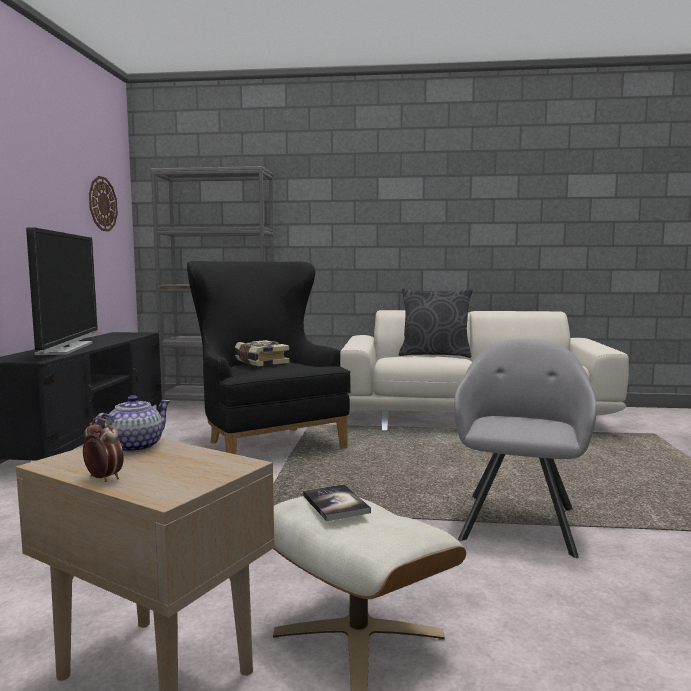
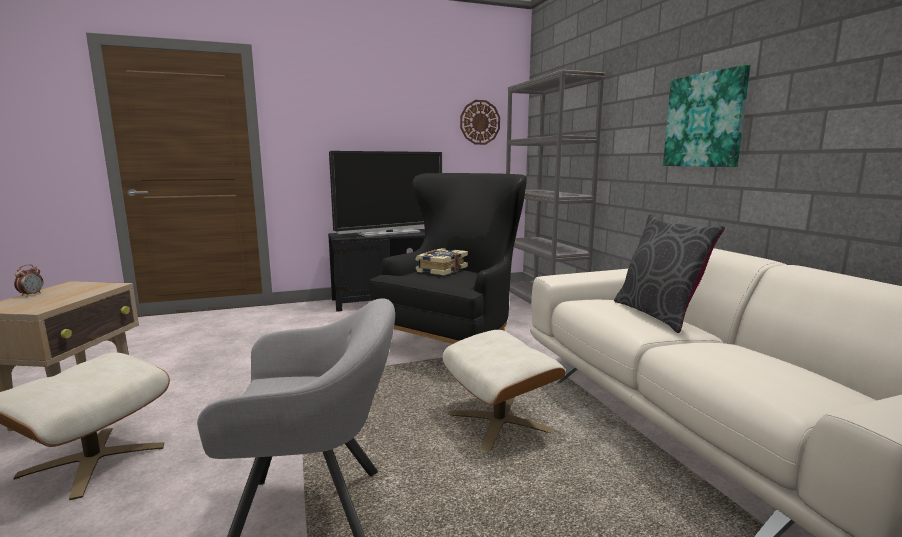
camera: 65 degrees right, 5 degrees up
(134, 447) = (93, 288): teapot -> none
(335, 504) = (97, 365): book -> none
(388, 223) = (705, 120): none -> picture
(429, 454) = (499, 422): none -> beige ottoman

